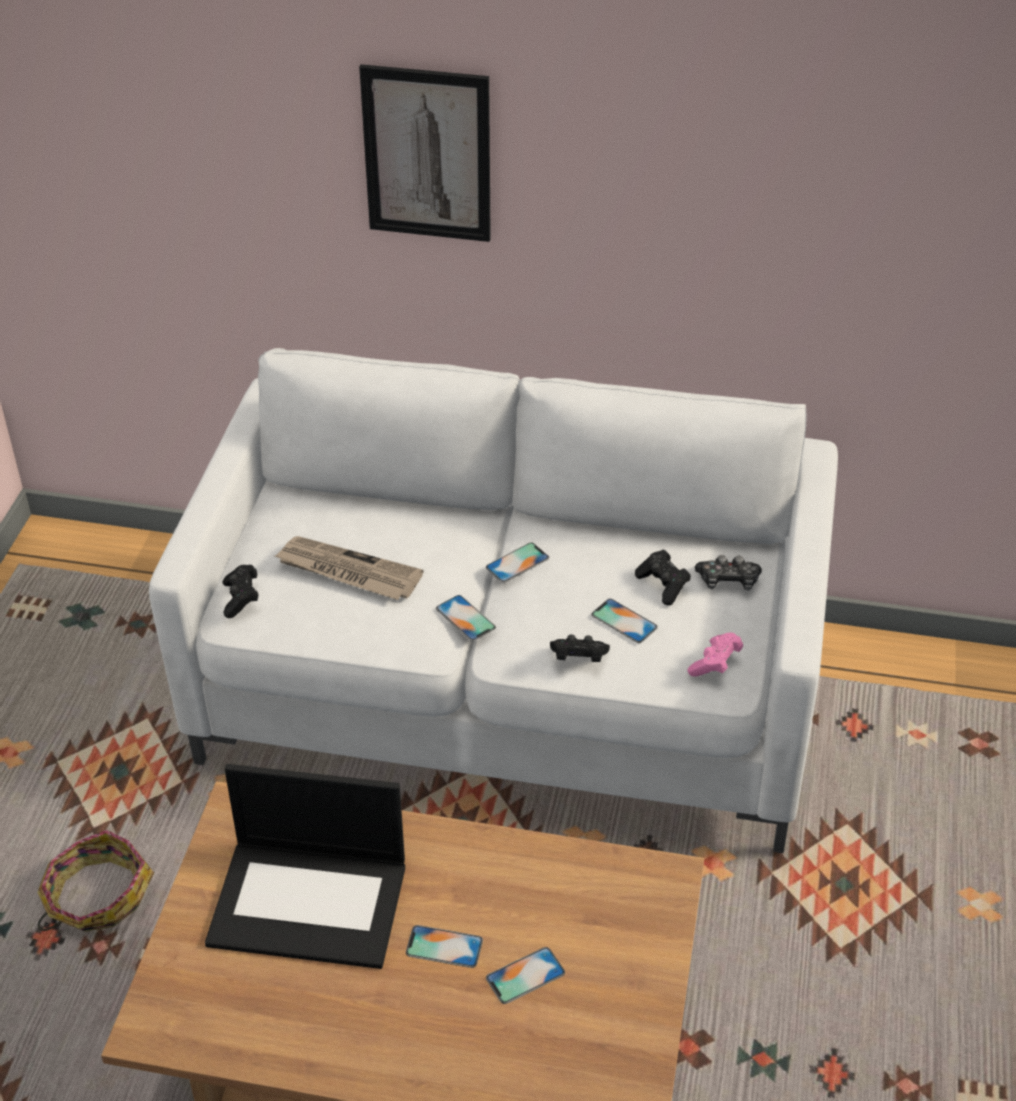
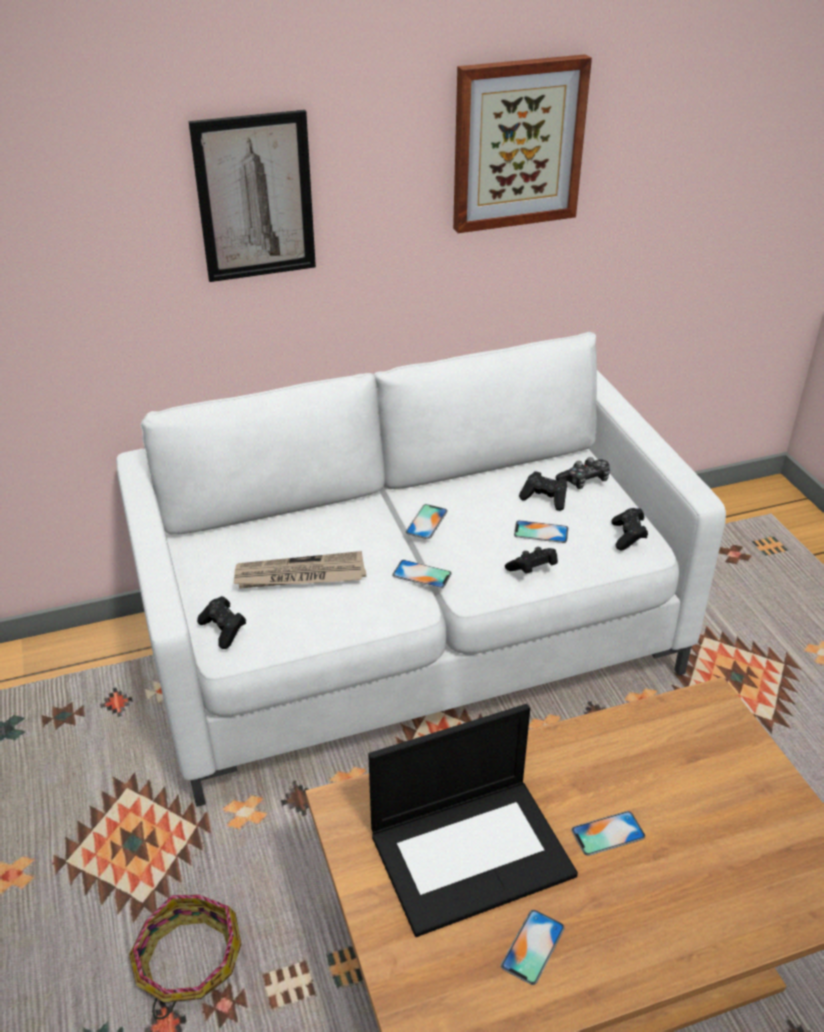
camera: 30 degrees left, 5 degrees down
(525, 975) = (686, 824): phone -> phone (533, 946)
(715, 664) = (628, 536): pink game controller -> black game controller
(750, 161) = (517, 144): none -> picture

